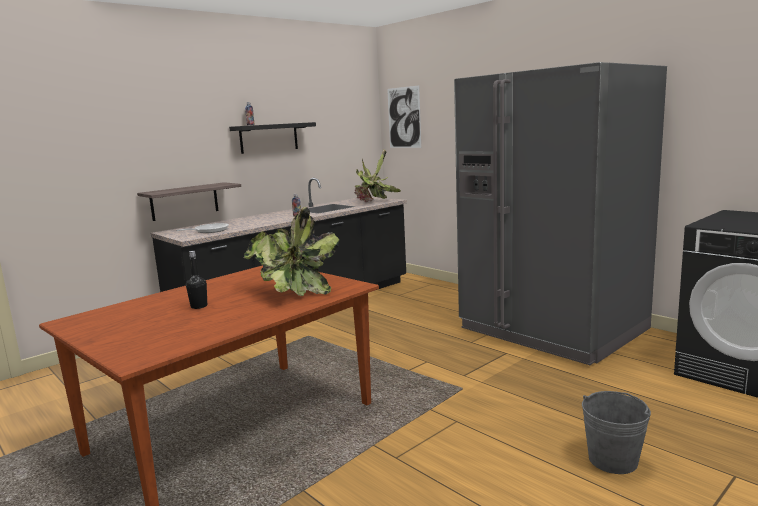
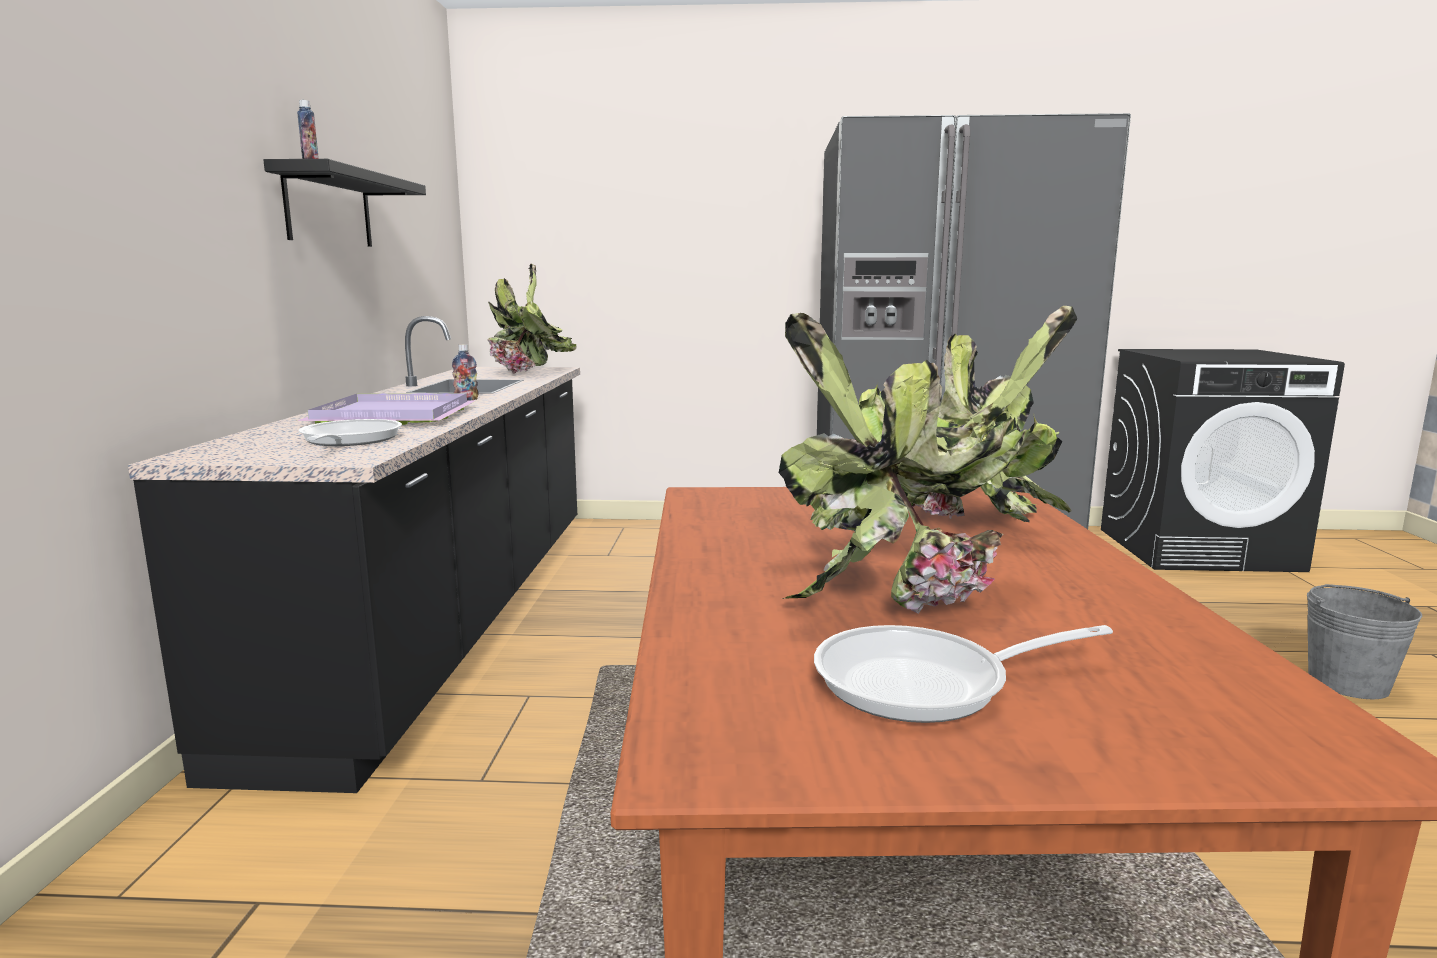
camera: 45 degrees left, 0 degrees up
(129, 324) = (927, 684): none -> frying pan
(184, 201) = (188, 365): shelf -> none
(199, 306) = (902, 594): black bottle -> potted plant
(250, 222) = (390, 416): none -> purple tray
(404, 117) = (531, 206): picture -> none

